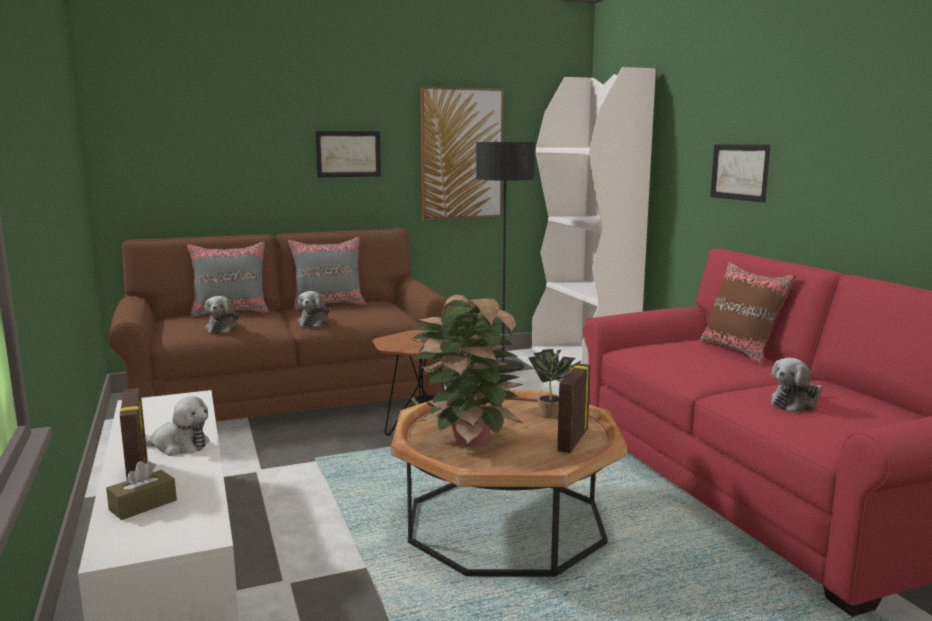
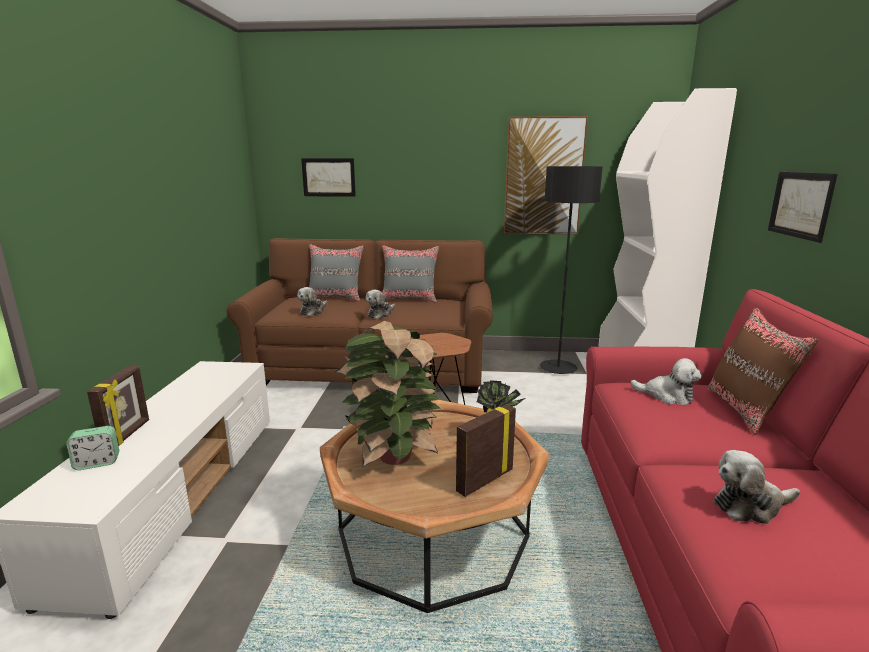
camera: 25 degrees right, 5 degrees up
(143, 505) = (97, 463): brown tissue box -> alarm clock
(178, 446) = (183, 411): plush toy -> plush toy (667, 396)
(348, 154) = (442, 176): picture -> picture (328, 177)

